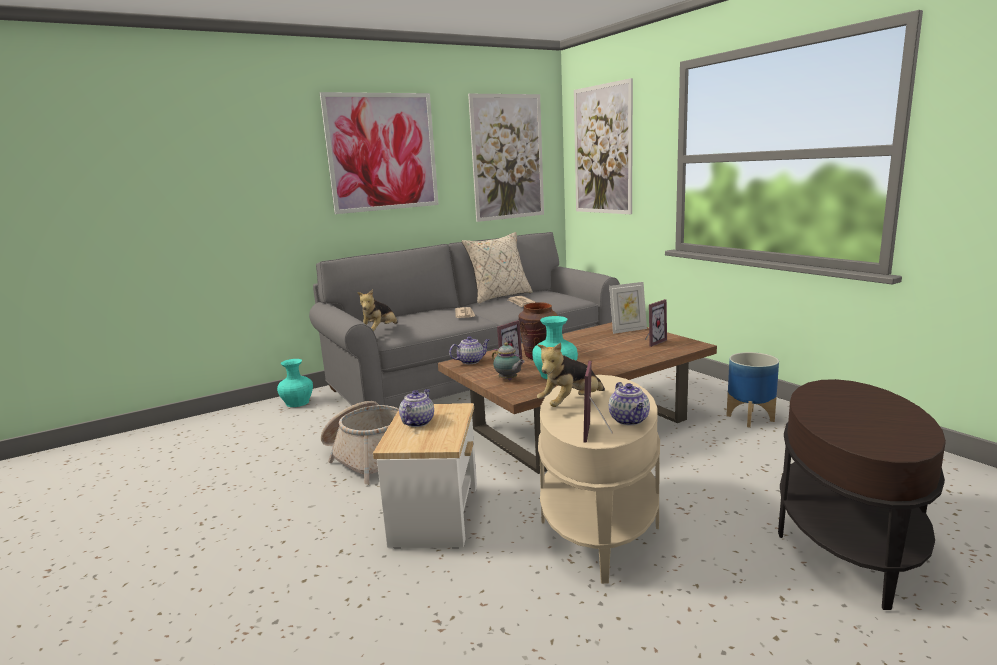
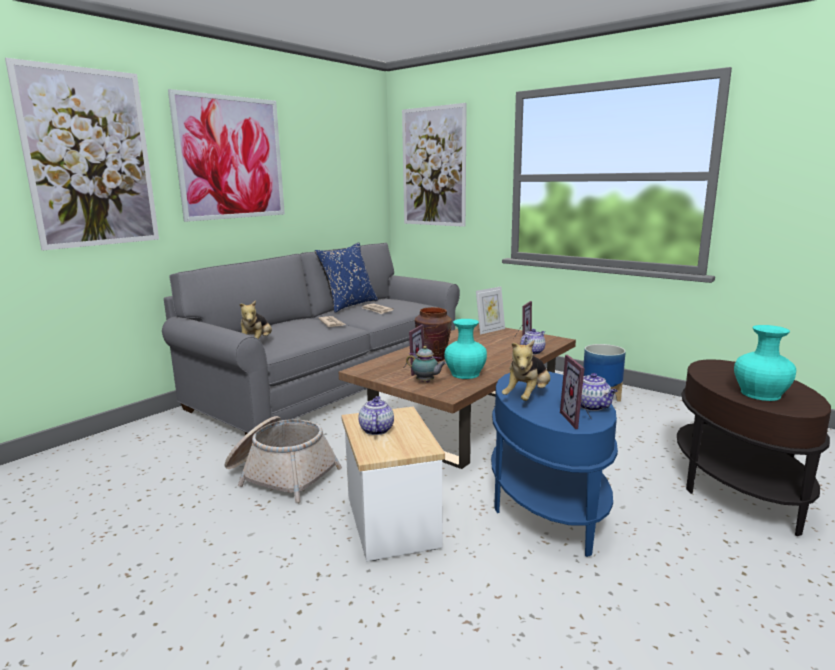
camera: 20 degrees left, 0 degrees up
(297, 403) = (154, 429): turquoise vase -> turquoise vase (761, 394)
(471, 361) = (372, 367): teapot -> teapot (532, 352)
(499, 296) = (349, 305): beige pillow -> blue pillow
(507, 157) = (344, 170): picture -> picture (90, 159)
(599, 524) = (546, 505): beige side table -> blue side table

